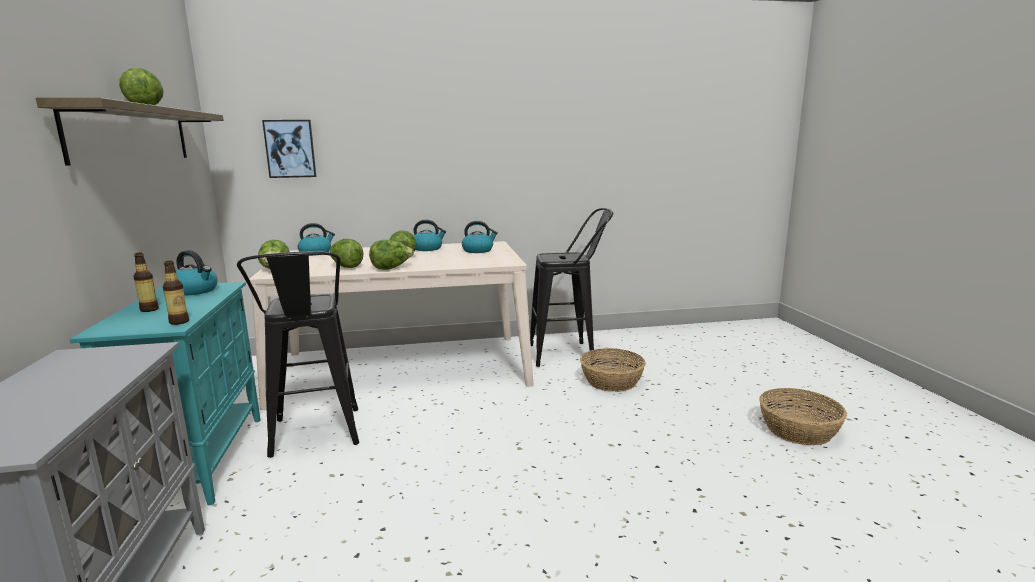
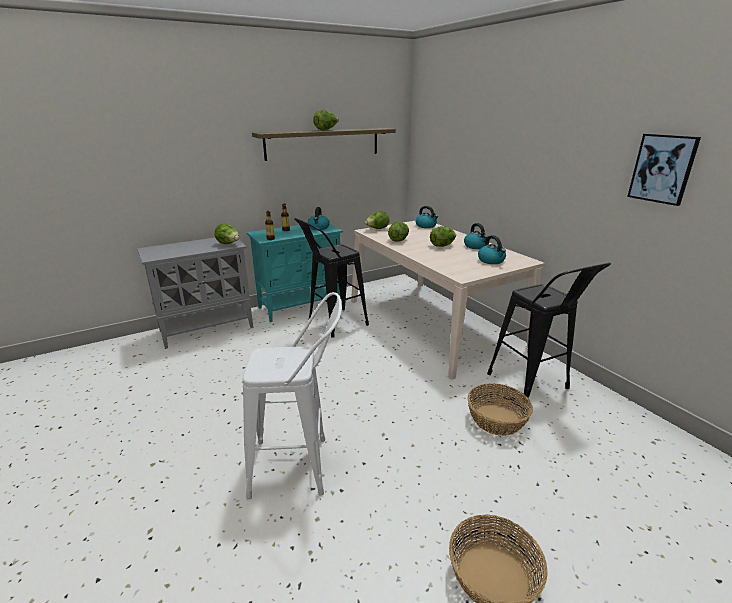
camera: 70 degrees right, 10 degrees up
(290, 149) = (439, 152): picture -> picture (662, 168)
(391, 268) = (406, 250): lettuce -> lettuce (229, 244)
(653, 515) = (300, 466): none -> white stool

